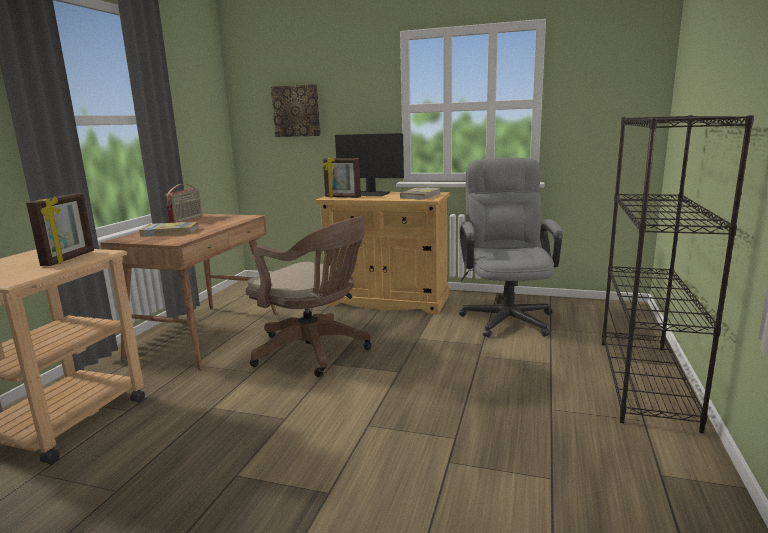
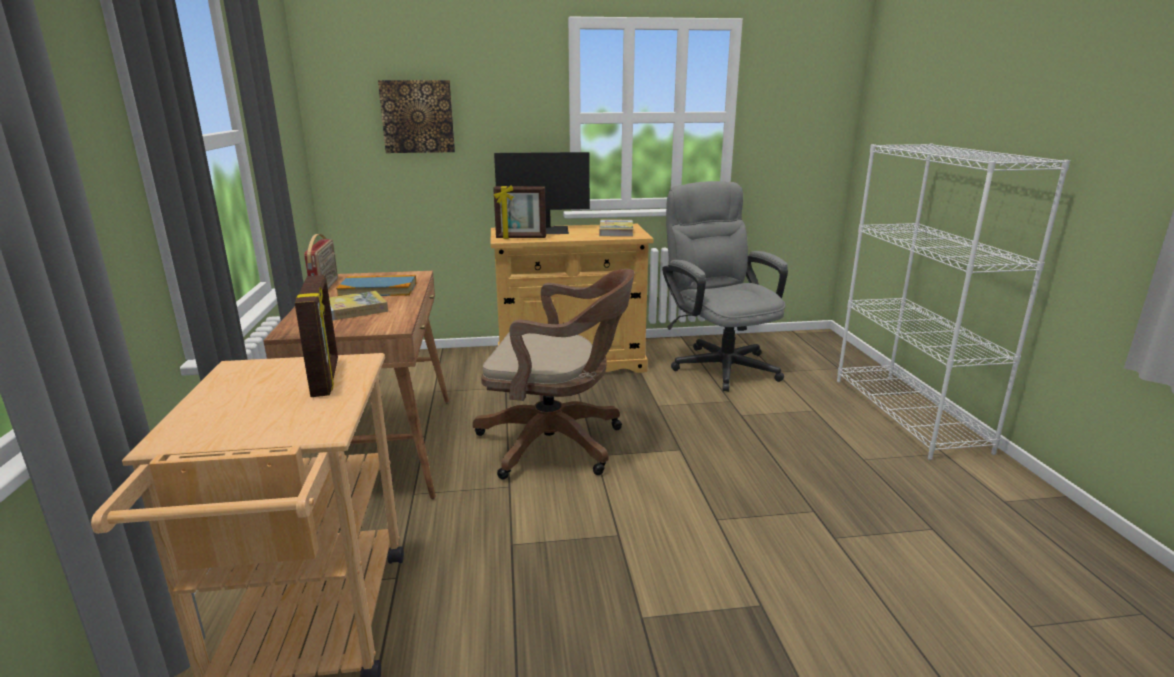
camera: 25 degrees left, 5 degrees up
(210, 223) = (378, 289): none -> book
(645, 382) = (908, 414): black bookcase -> white bookcase

